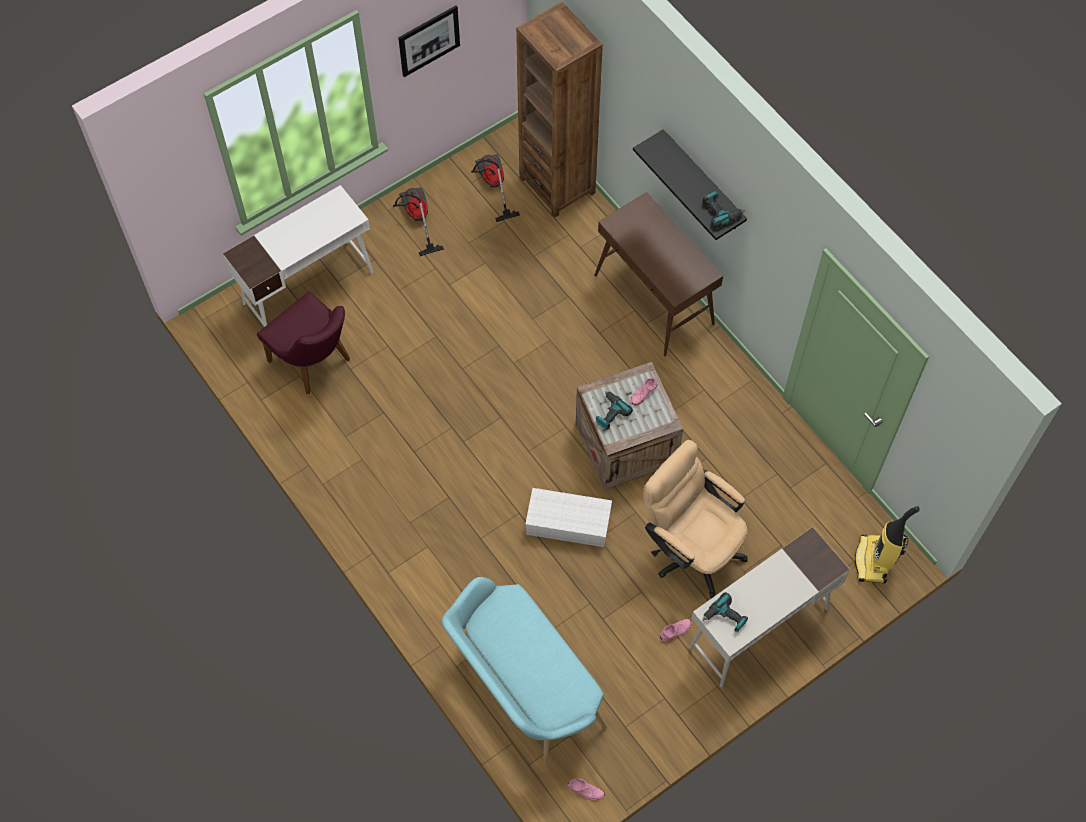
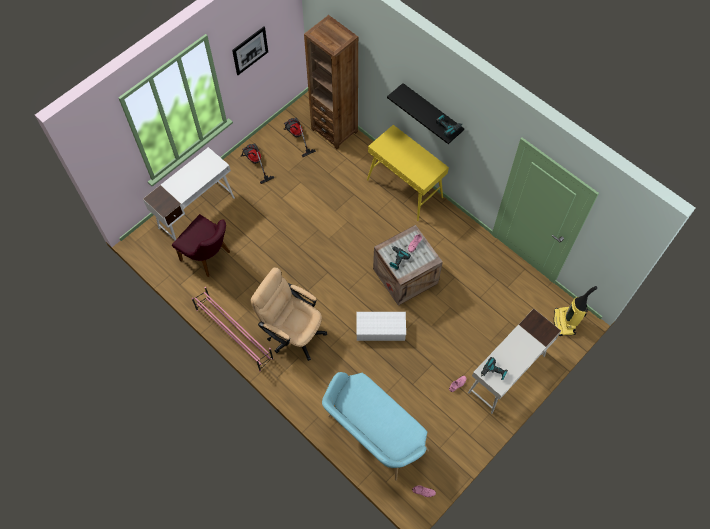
camera: 10 degrees left, 0 degrees up
(332, 491) = (234, 333): none -> pink shoe rack
(654, 300) = (405, 189): brown console table -> yellow console table
(690, 548) = (456, 332): beige office chair -> beige office chair (292, 332)

